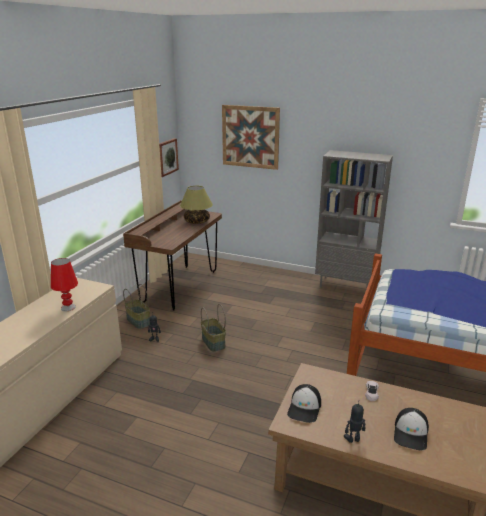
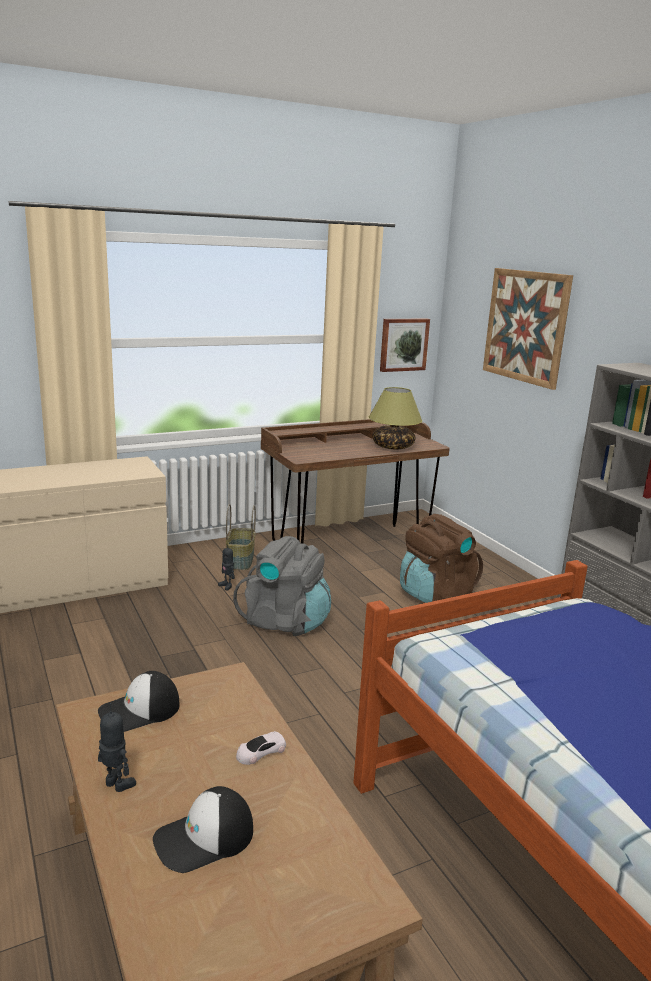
camera: 40 degrees right, 5 degrees down
(68, 307) = (83, 478): red table lamp -> none
(213, 342) = (285, 621): basket -> grey backpack
(254, 294) = (435, 593): none -> brown backpack

